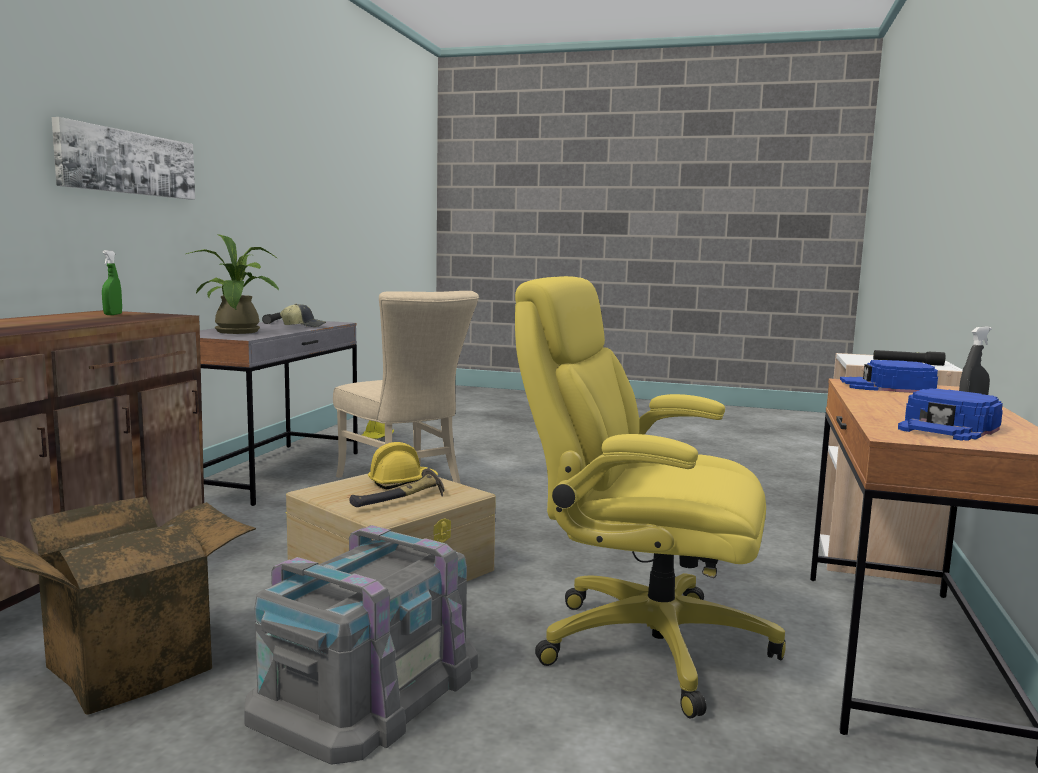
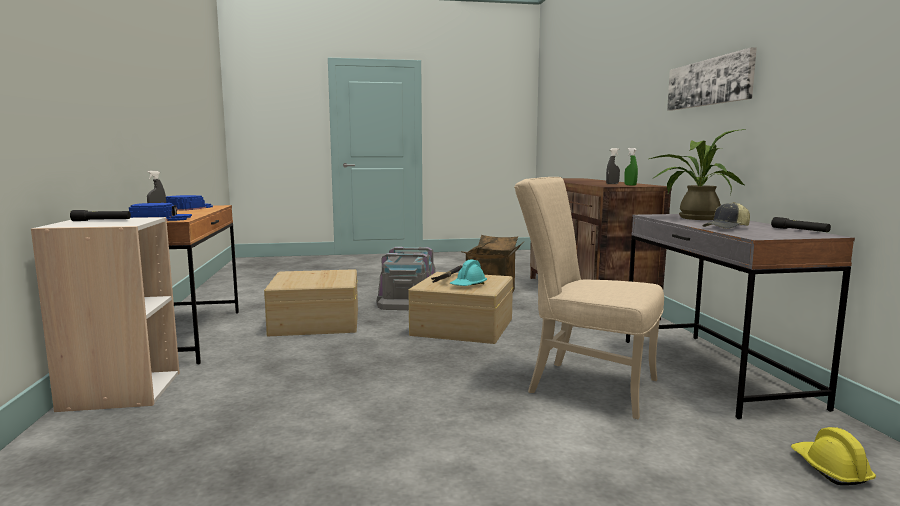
camera: 155 degrees right, 0 degrees up
(90, 318) = (612, 184): none -> grey spray bottle
(402, 482) = (468, 285): yellow hard hat -> turquoise hard hat
(638, 642) = (315, 322): yellow office chair -> beige storage box

